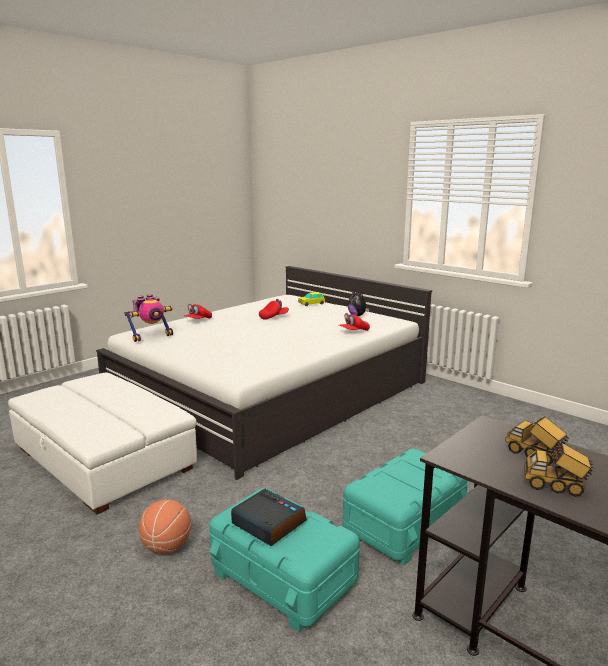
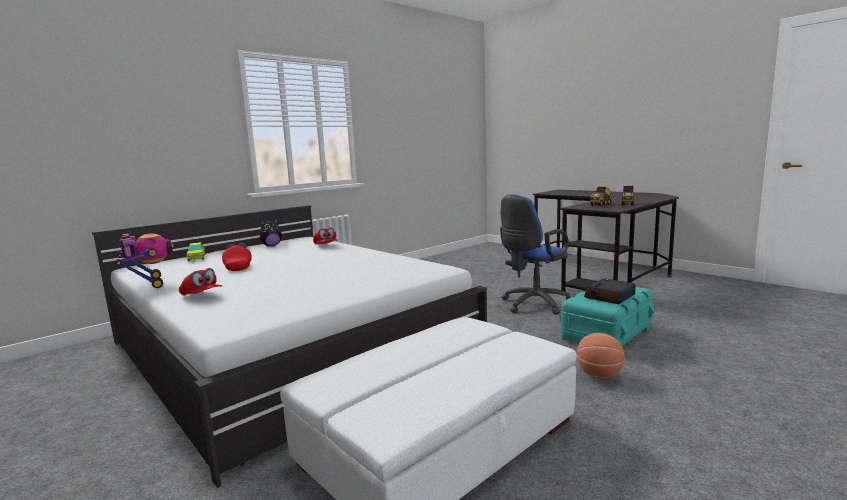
camera: 85 degrees left, 5 degrees down
(151, 337) = (269, 310): toy robot -> toy robot (149, 284)
(404, 523) = (533, 305): turquoise storage box -> blue office chair

